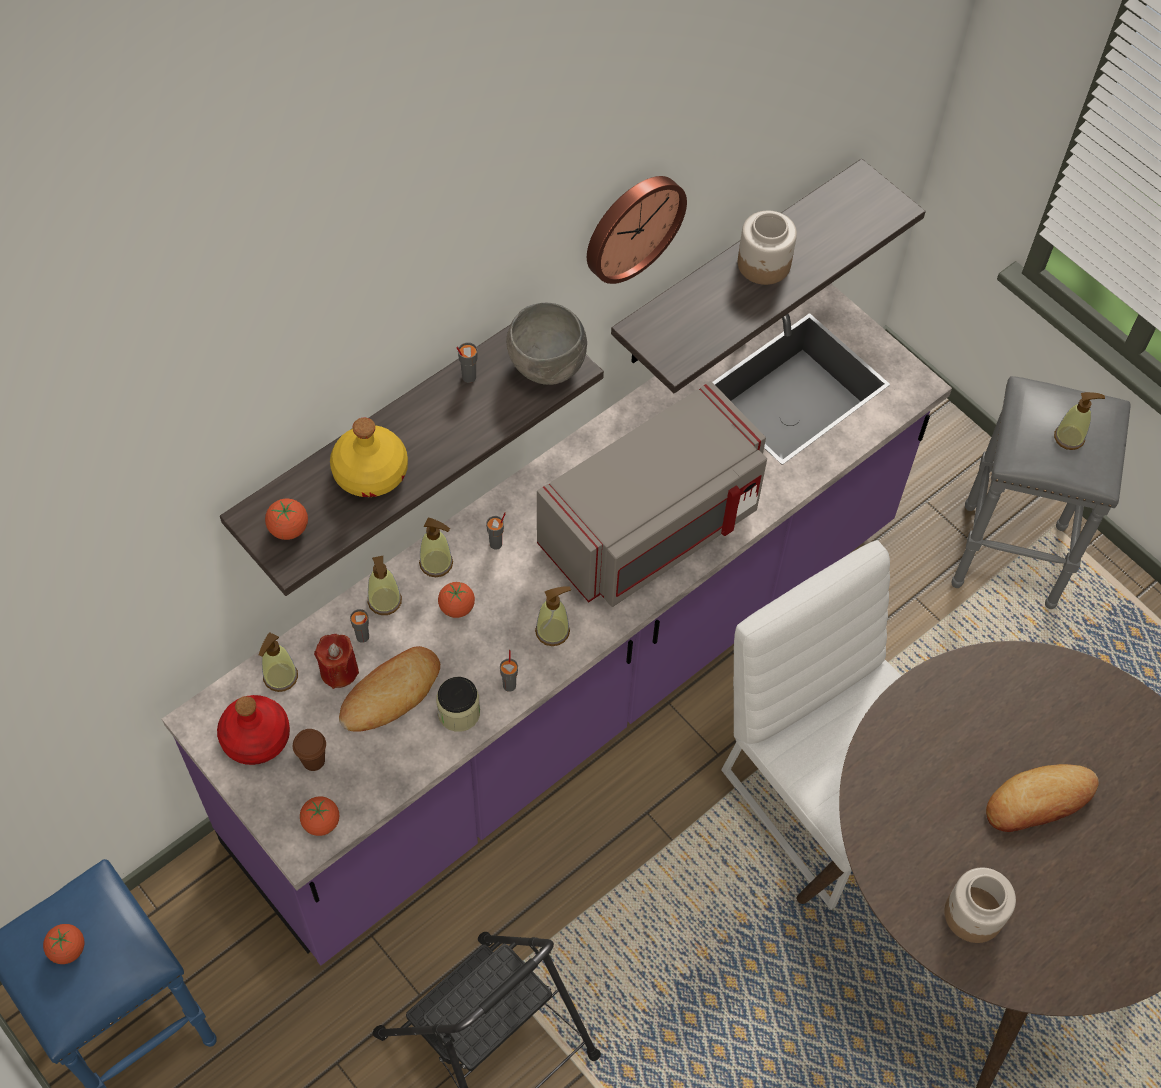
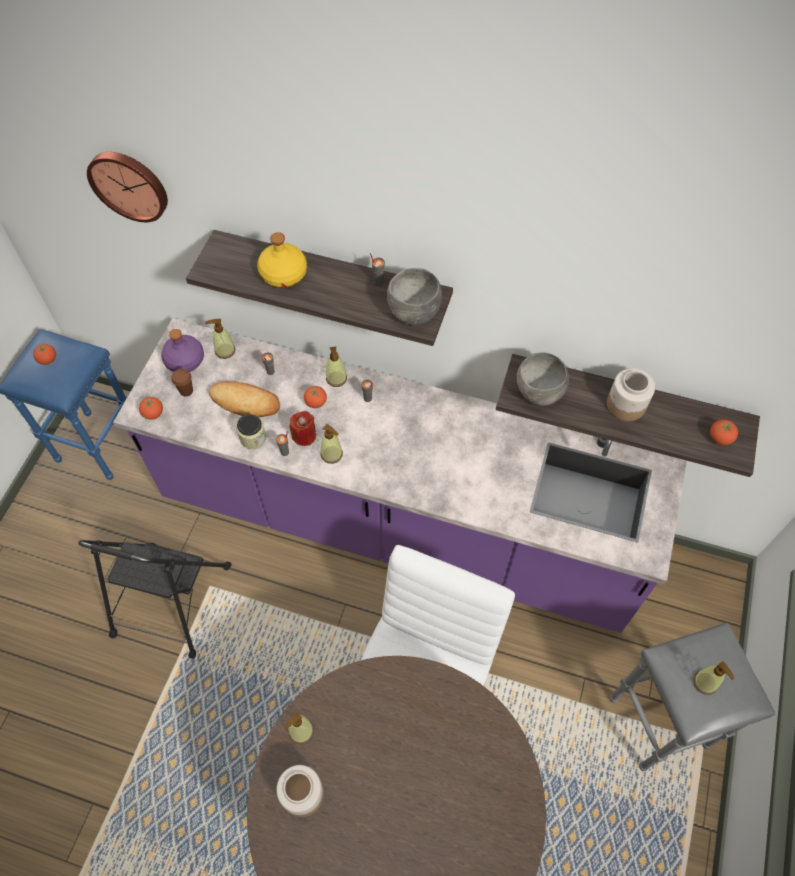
camera: 60 degrees right, 0 degrees up
(257, 737) = (185, 360): red bottle -> purple bottle
(289, 529) = (223, 260): tomato -> tomato (719, 438)
(339, 671) = (244, 373): red candle -> red candle (304, 436)
(384, 601) = (298, 369): soap dispenser -> soap dispenser (301, 731)
(632, 226) = (539, 294): wall clock -> wall clock (129, 184)
(653, 528) = (433, 467): grey microwave -> none
(688, 335) = (538, 393): none -> grey bowl
(1039, 801) = (408, 798): bread -> none

